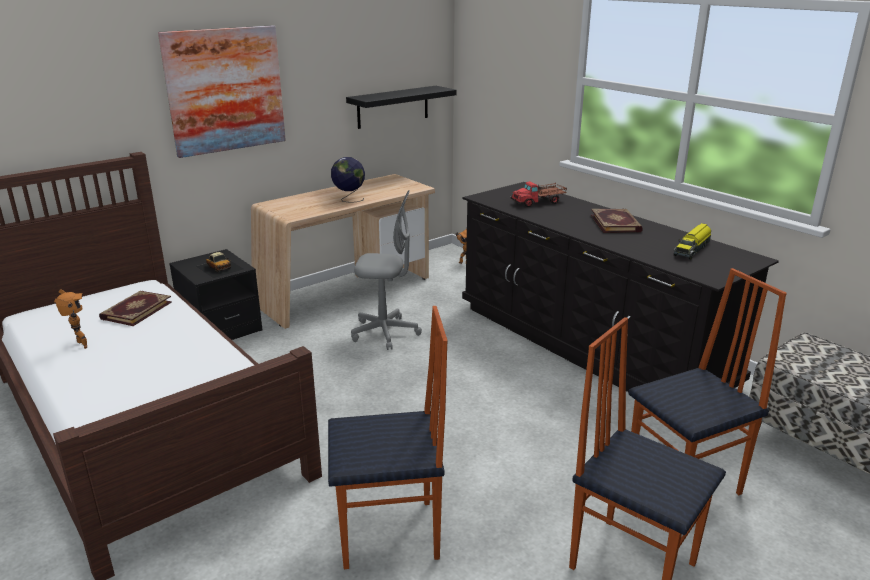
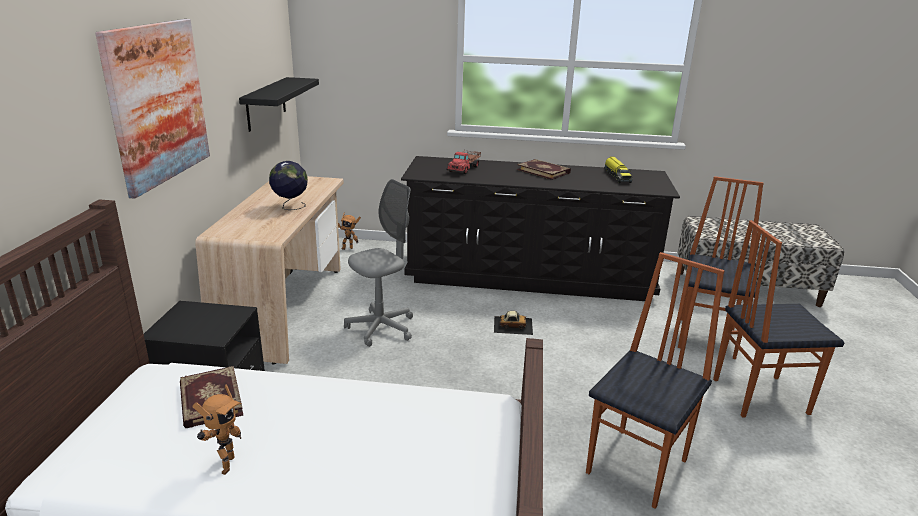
camera: 45 degrees left, 0 degrees up
(80, 346) = (224, 465): toy robot -> toy robot turned 90 degrees clockwise
(220, 267) = (214, 320): toy car -> toy car (513, 325)

